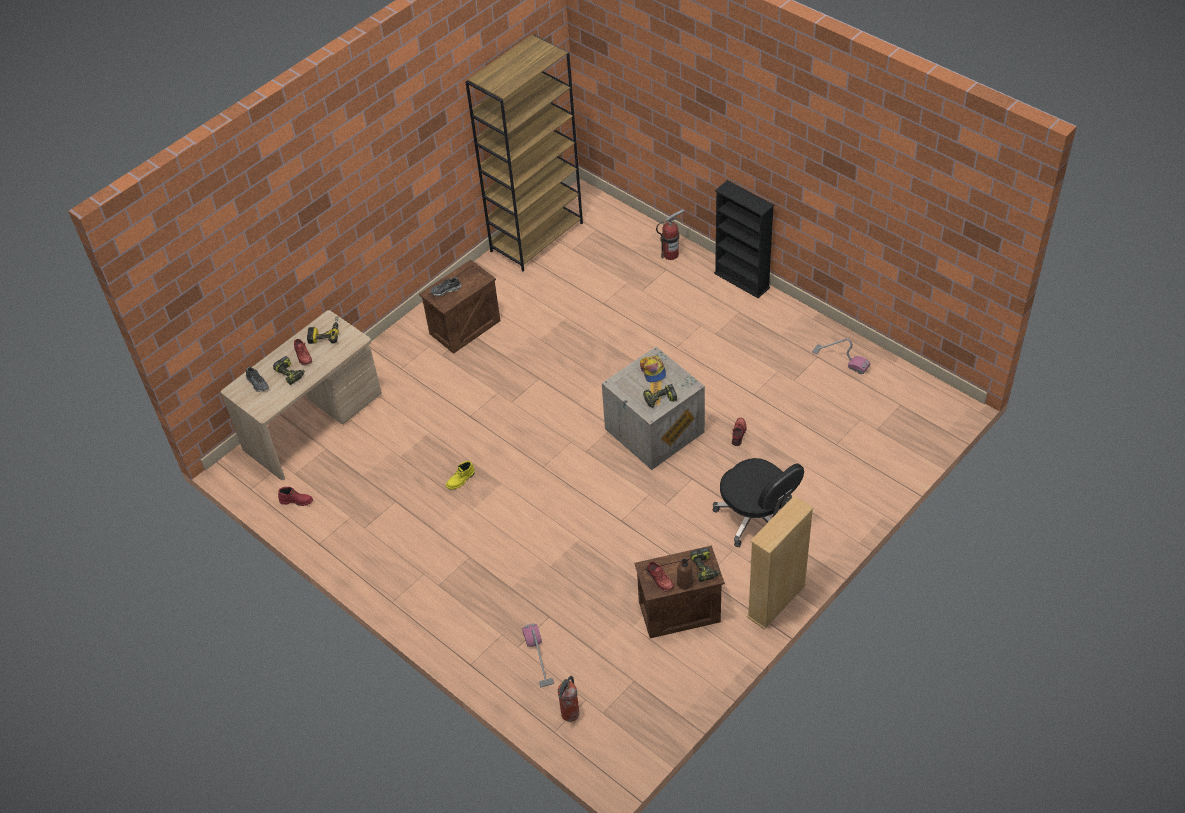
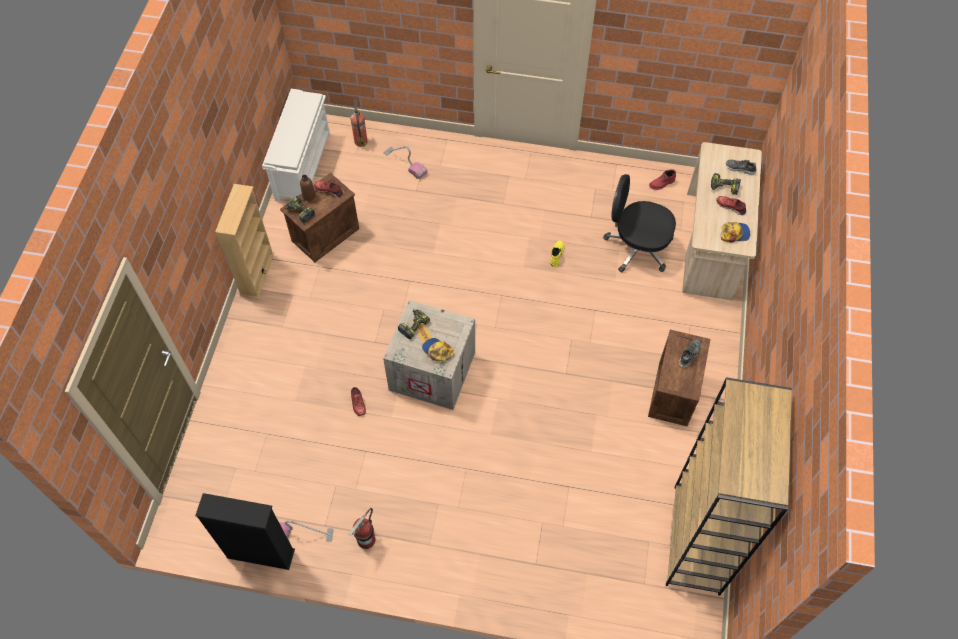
camera: 145 degrees right, 10 degrees up
(325, 333) = (734, 233): power drill -> cap
(658, 714) = (302, 166): none -> white shoe rack
(670, 254) = (544, 588): fire extinguisher -> fire extinguisher (366, 540)
(741, 280) = (449, 589): black bookcase -> black bookcase (260, 554)
(756, 518) = (304, 332): black office chair -> black office chair (636, 247)

